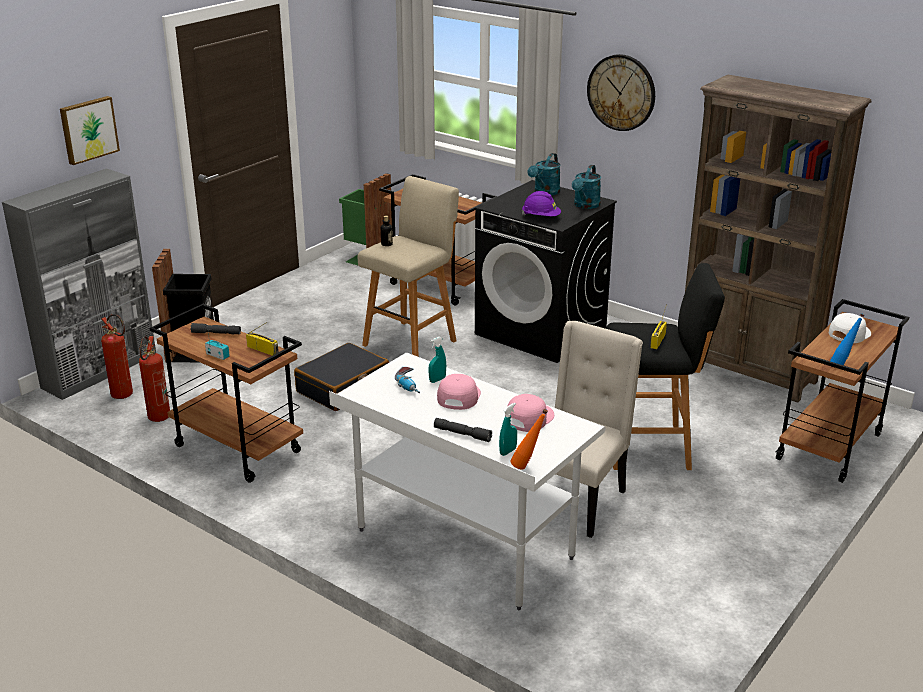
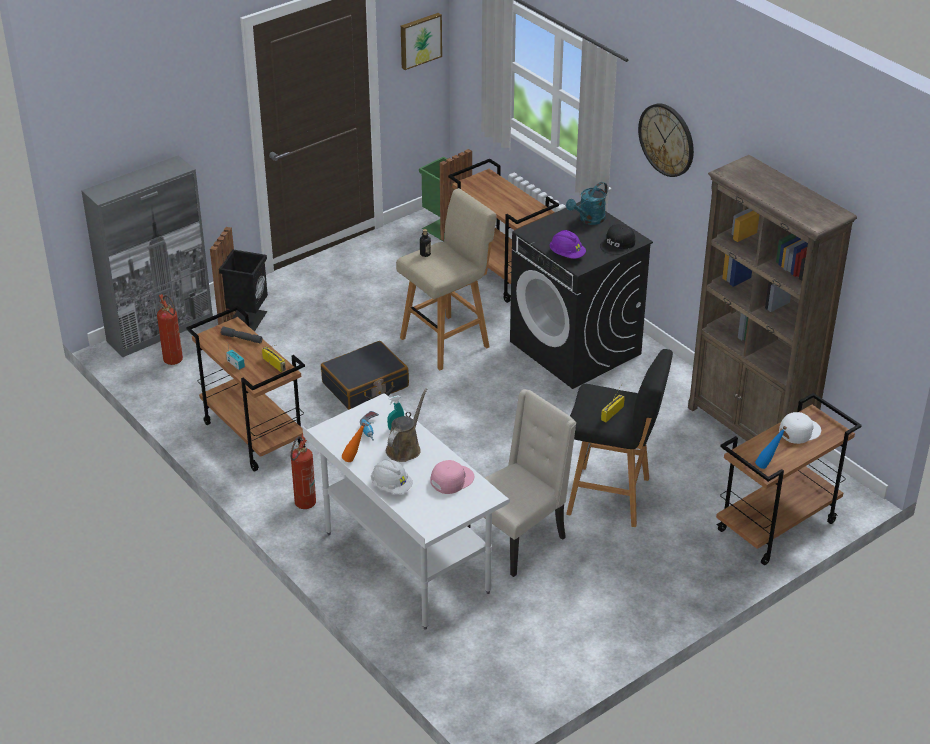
camera: 15 degrees right, 10 degrees up
(88, 129) = (163, 123): picture -> picture (419, 40)
(157, 419) = (196, 392): fire extinguisher -> fire extinguisher (303, 506)
(458, 396) = (405, 448): pink cap -> brown watering can
(462, 434) = (391, 486): grey flashlight -> white hard hat
(508, 451) = (419, 509): turquoise spray bottle -> none
(527, 466) = (427, 526): orange bottle -> orange bottle (354, 460)
(585, 205) = (618, 244): turquoise watering can -> black cap

